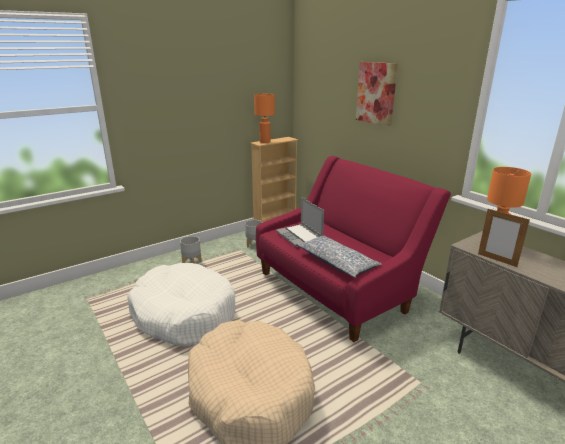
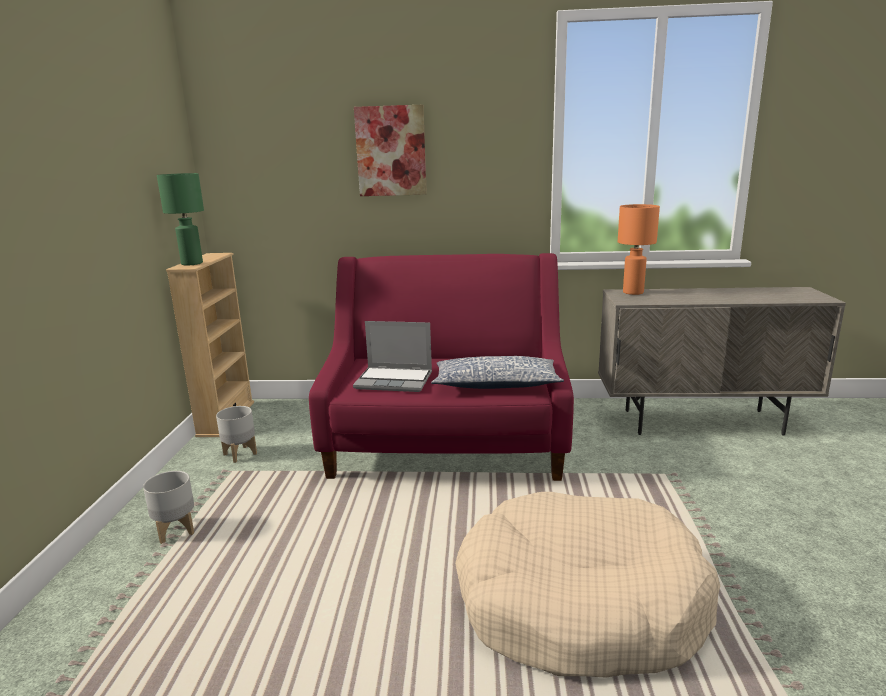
camera: 50 degrees left, 5 degrees down
(184, 314) = (313, 598): white dog bed -> none
(265, 142) = (191, 263): orange table lamp -> green table lamp
(497, 260) = (669, 302): picture frame -> none

